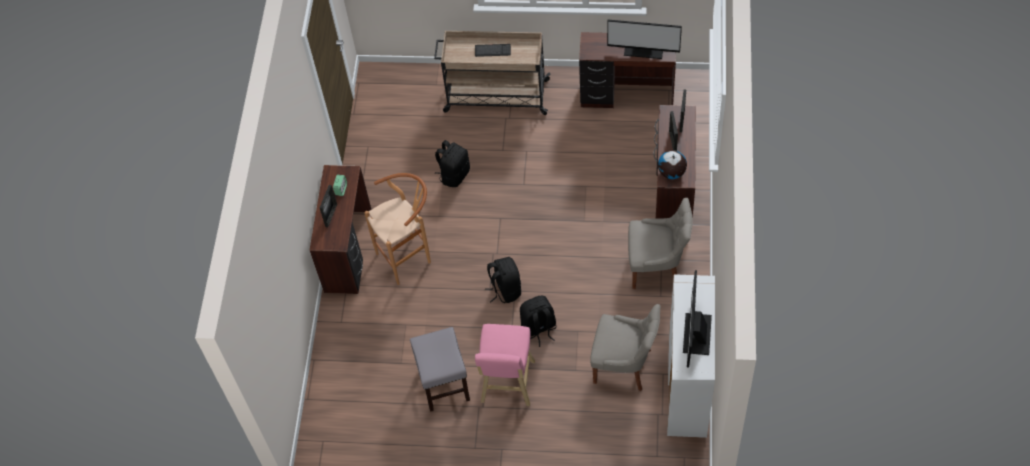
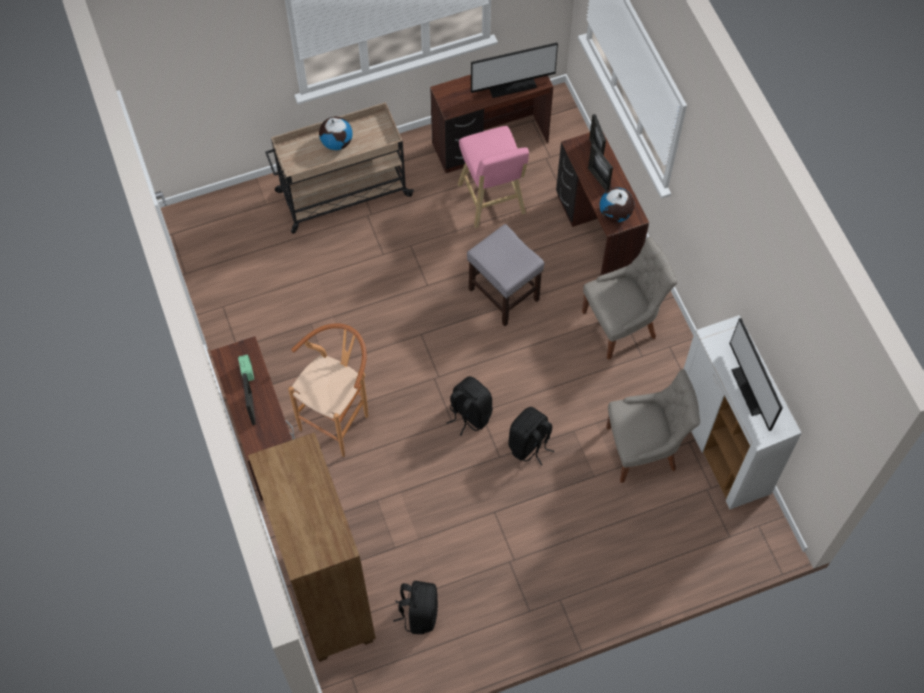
camera: 30 degrees left, 5 degrees up
(336, 379) = (328, 597): none -> brown bookcase
(443, 384) = (456, 551): grey stool -> grey stool (503, 294)
(454, 175) = (342, 303): black backpack -> black backpack (419, 613)
(492, 51) = (337, 142): keyboard -> globe
(507, 384) = (528, 523): pink stool -> pink stool (492, 202)

